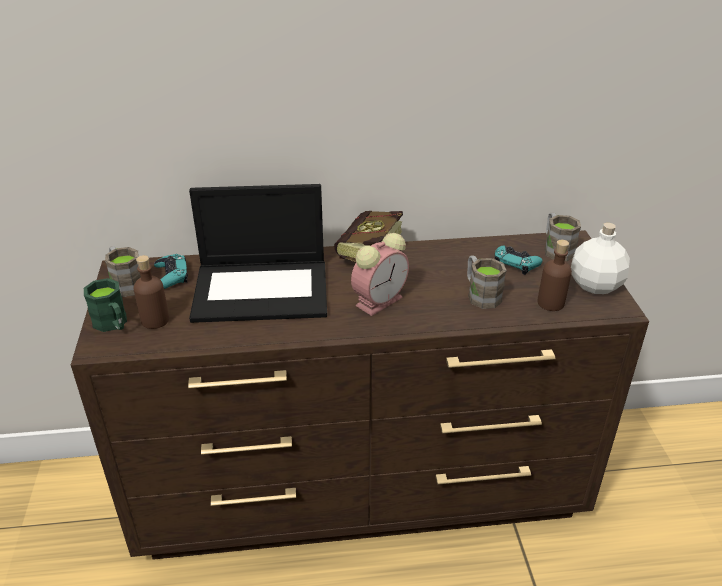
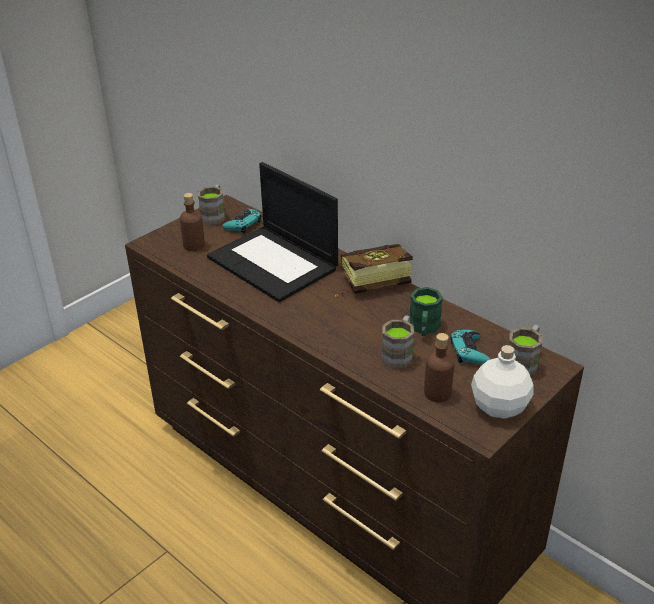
camera: 50 degrees right, 0 degrees up
(113, 324) = (173, 235): green mug -> green mug (424, 329)
(380, 300) = (328, 313): alarm clock -> none

